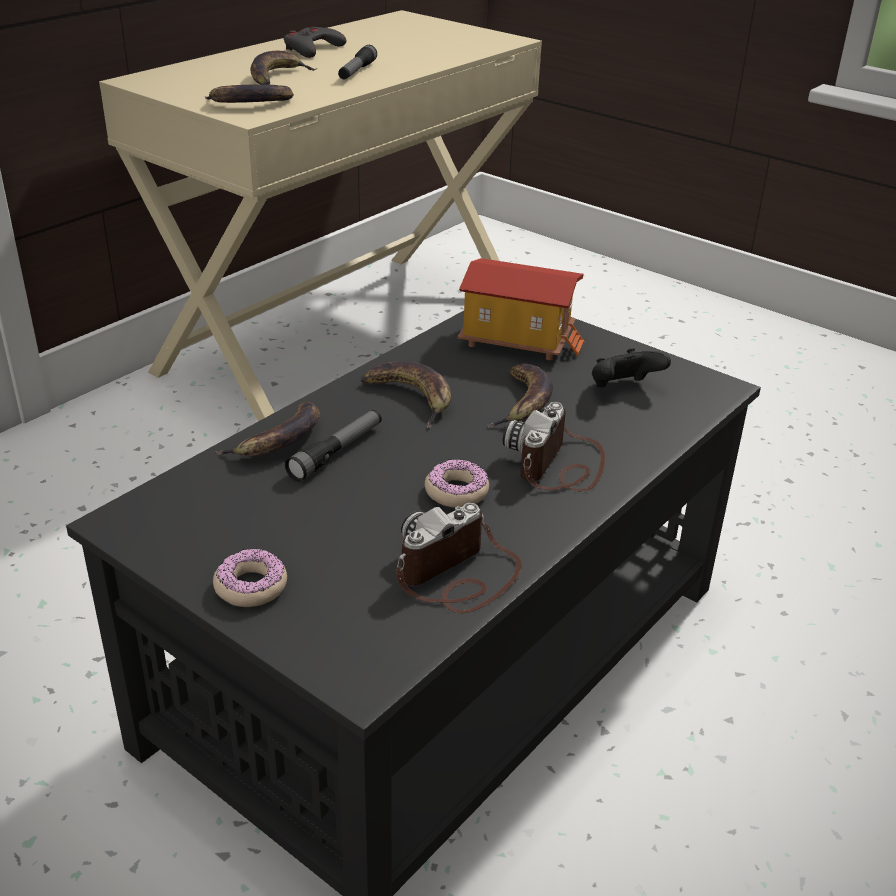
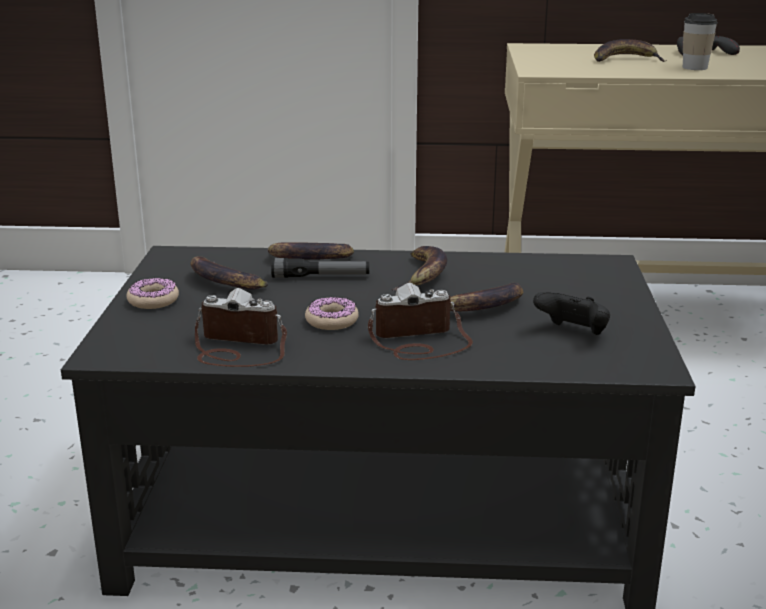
camera: 55 degrees right, 10 degrees down
(250, 104) = (560, 67): banana -> banana (224, 281)
(357, 72) = (695, 67): flashlight -> cup
(518, 339) = (570, 280): toy house -> none

